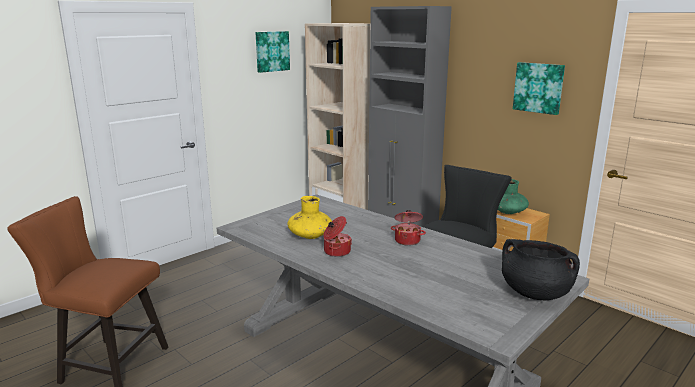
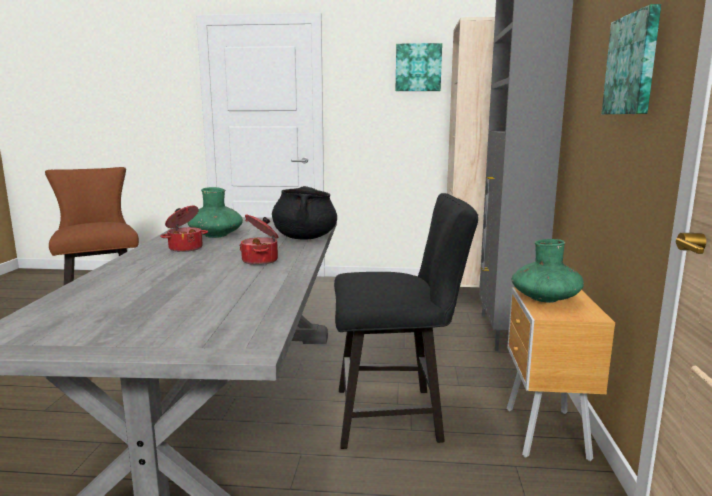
camera: 50 degrees right, 5 degrees down
(310, 235) = (216, 235): yellow vase -> green vase
(535, 293) = (162, 338): black cooking pot -> black cooking pot (305, 238)

